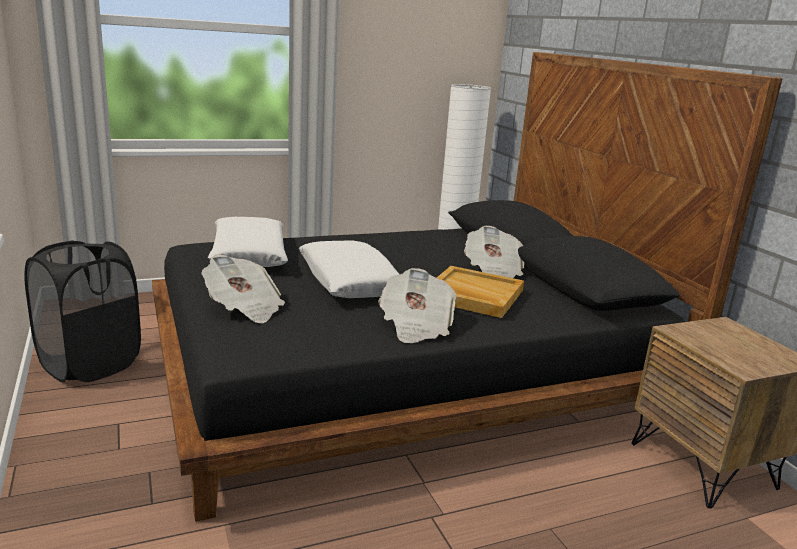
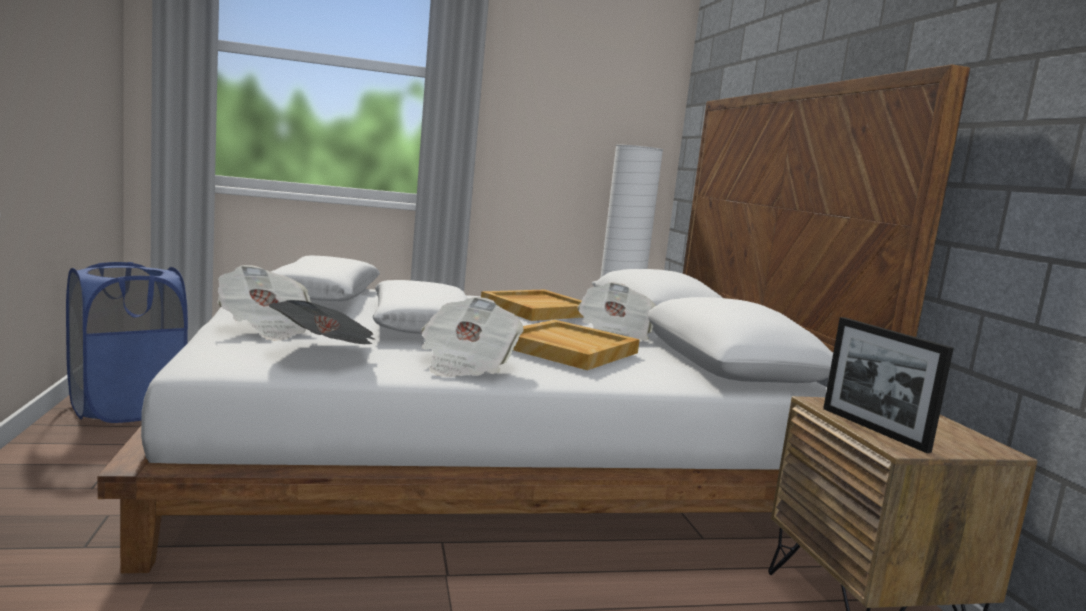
camera: 10 degrees right, 10 degrees down
(90, 364) = (126, 408): black laundry basket -> blue laundry basket
(311, 330) = (327, 352): none -> newspaper
(402, 373) = (491, 460): black bed -> white bed
(420, 247) = (537, 309): none -> beige tray
(719, 353) = (873, 429): none -> picture frame

